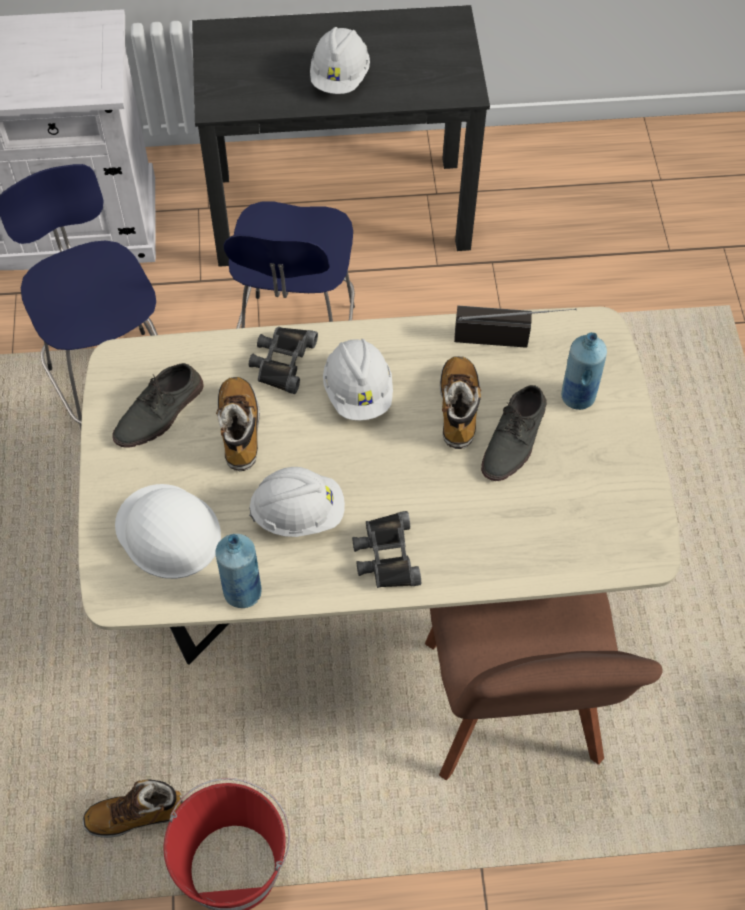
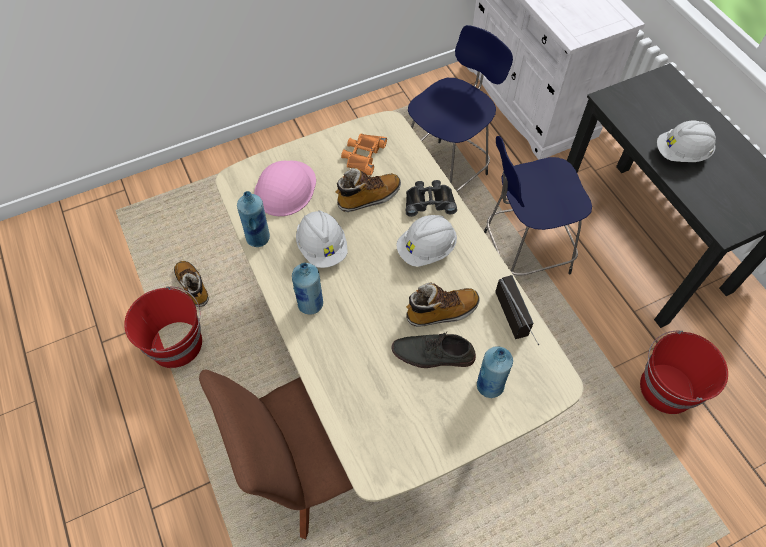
camera: 70 degrees right, 0 degrees up
(160, 412) = (363, 155): grey shoe -> orange binoculars
(168, 531) = (285, 188): white hard hat -> pink hard hat
(386, 555) = (310, 304): black binoculars -> blue bottle
(549, 282) = (665, 388): none -> red bucket

